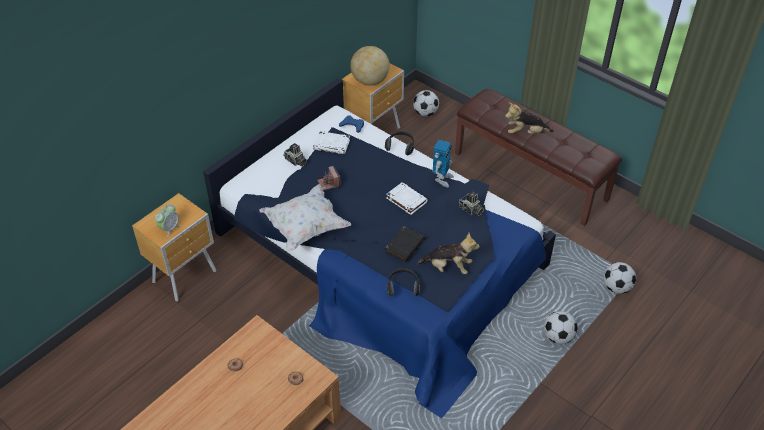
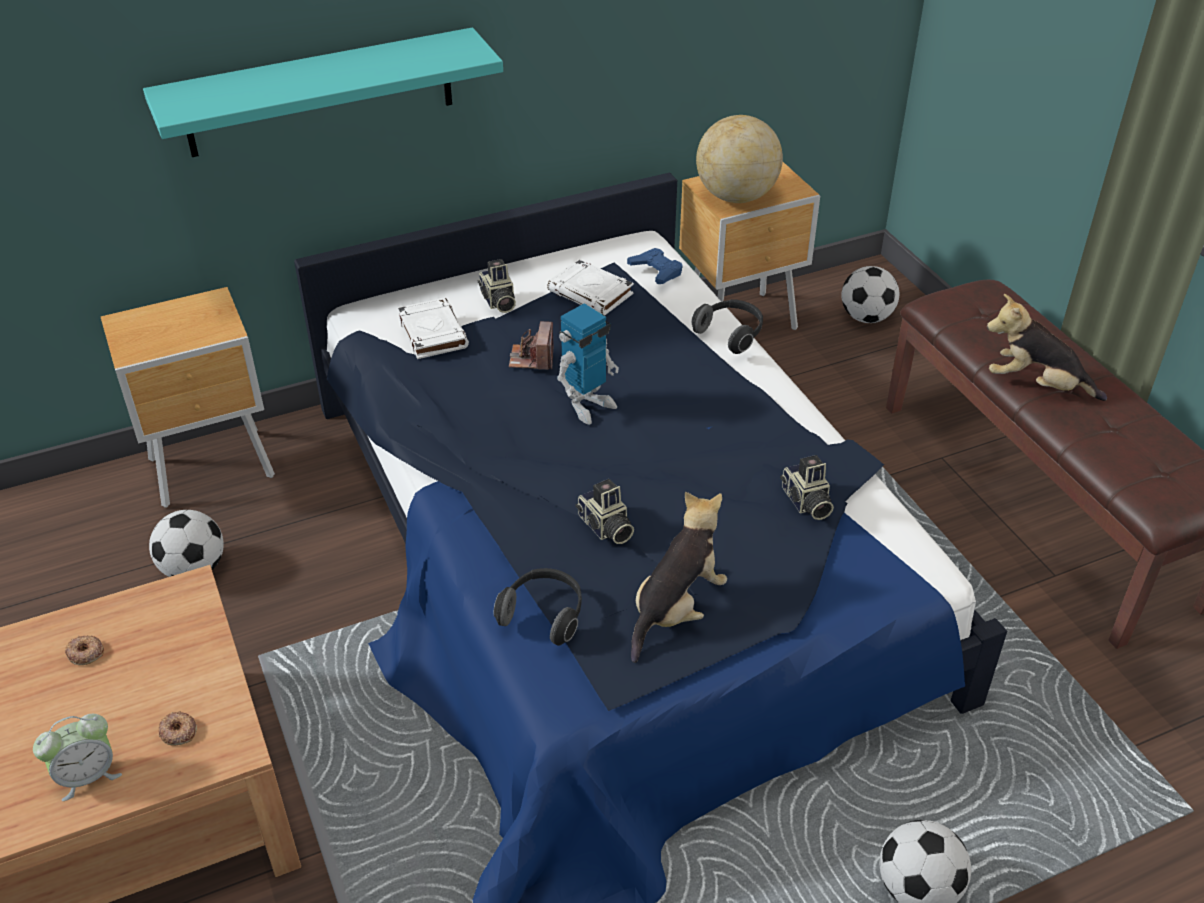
camera: 25 degrees right, 5 degrees down
(169, 228) = (158, 341): alarm clock -> alarm clock (88, 776)
(207, 96) = (320, 93): none -> turquoise shelf
(305, 228) = (425, 426): white pillow -> none
(404, 245) = (605, 527): black book -> camera
(406, 200) = (672, 438): white book -> white book (432, 332)
(442, 179) = (780, 421): toy robot -> toy robot (588, 405)
(448, 267) = (676, 609): plush toy -> plush toy turned 90 degrees counterclockwise
(616, 287) = (1135, 824): football -> football (194, 569)

